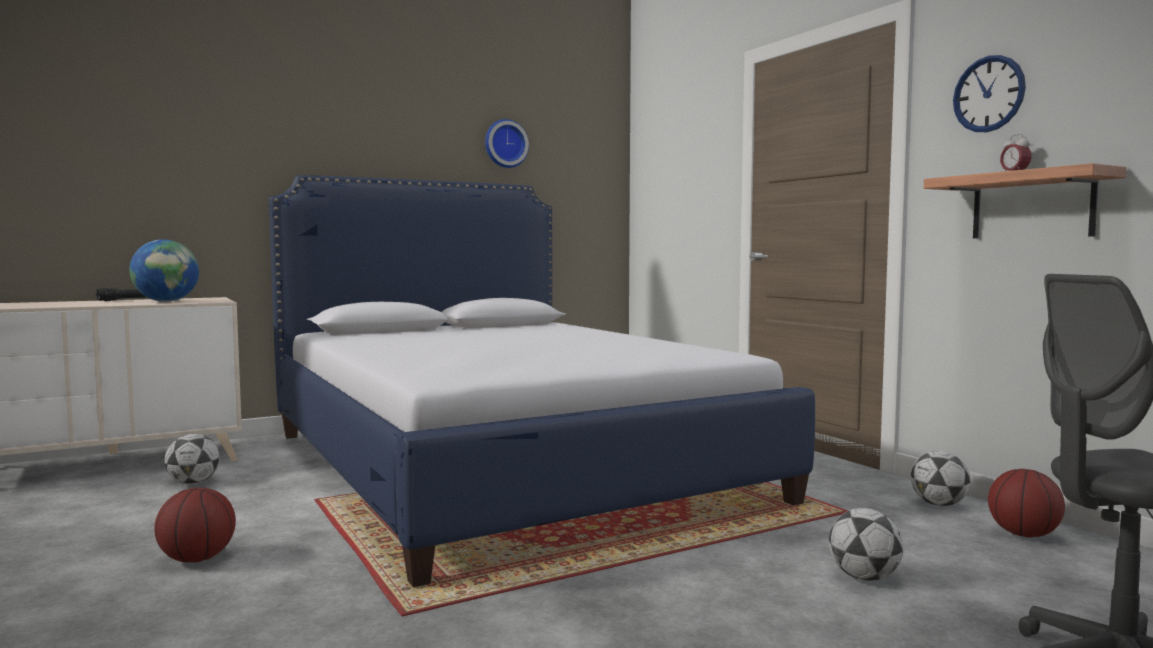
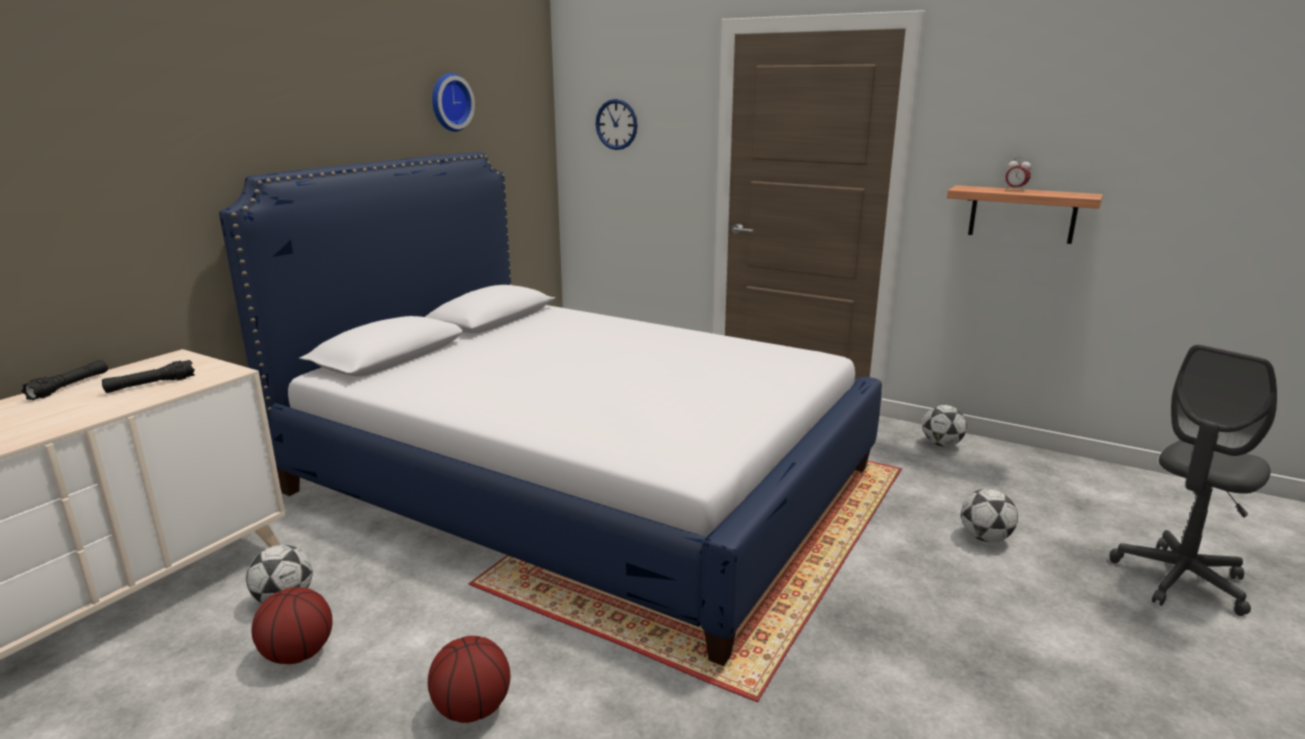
camera: 30 degrees left, 15 degrees up
(166, 301) = (151, 385): globe -> black flashlight
(988, 94) = (992, 115): wall clock -> wall clock (616, 124)
(1023, 534) = (1016, 463): basketball -> basketball (298, 654)

